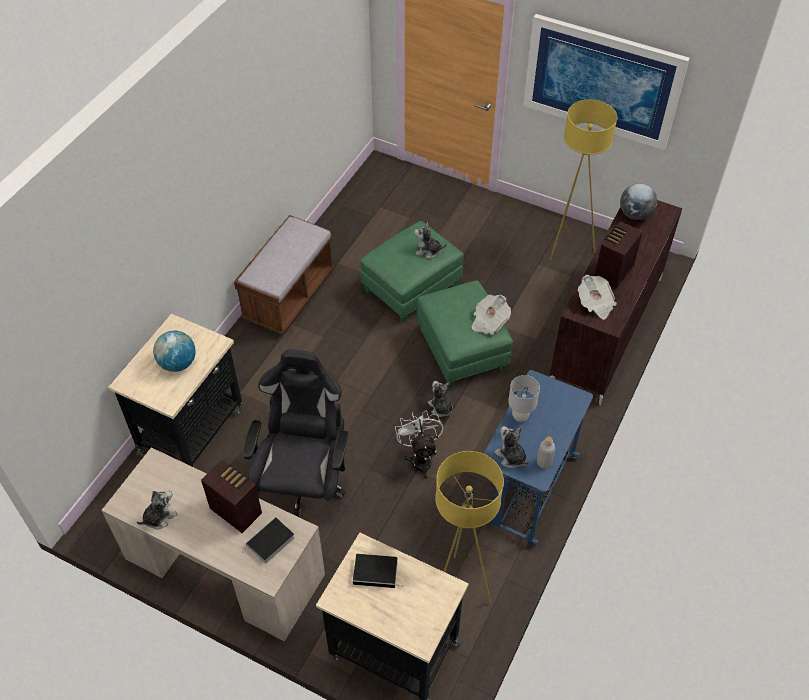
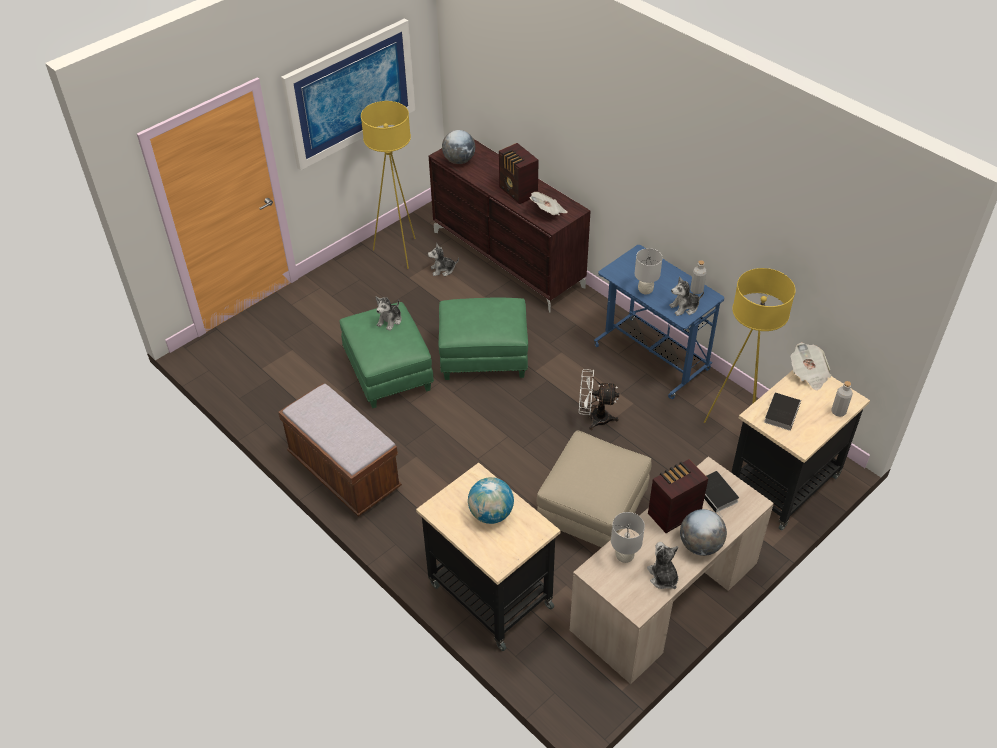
camera: 70 degrees left, 5 degrees down
(176, 481) = (623, 556): none -> grey table lamp
(203, 540) = (700, 545): none -> globe
(305, 484) = (592, 511): black office chair -> beige ottoman
(397, 629) = (838, 411): none -> grey bottle
(440, 408) = (544, 389): plush toy -> plush toy (443, 270)
(489, 321) = (500, 303): newspaper -> newspaper (808, 374)

